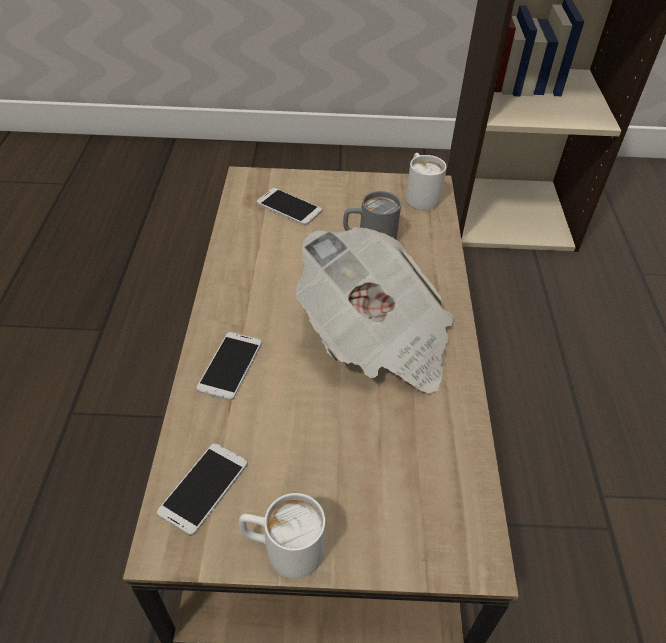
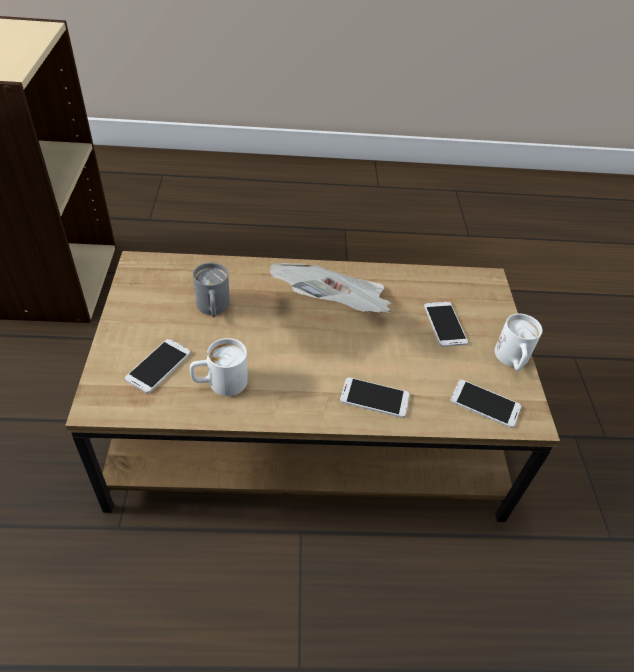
camera: 95 degrees left, 0 degrees up
(358, 465) = (445, 324): none -> phone
(420, 194) = (151, 272): white mug -> white mug (219, 383)

